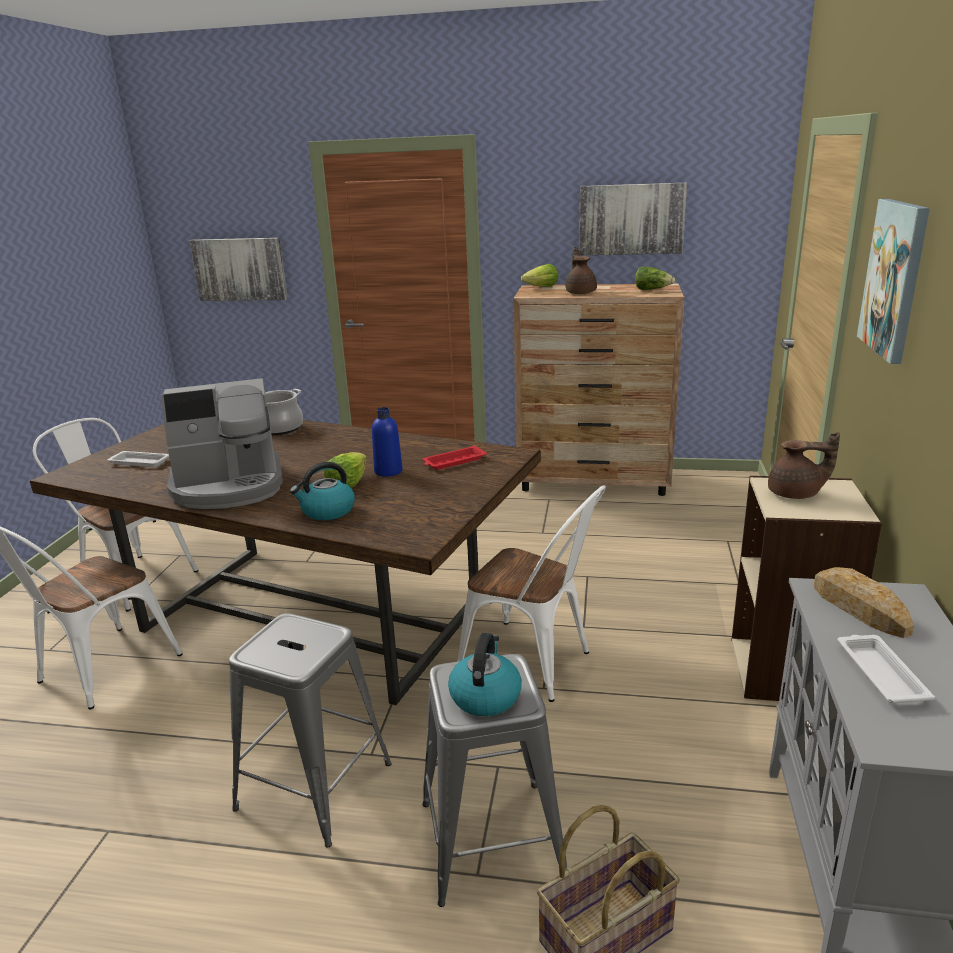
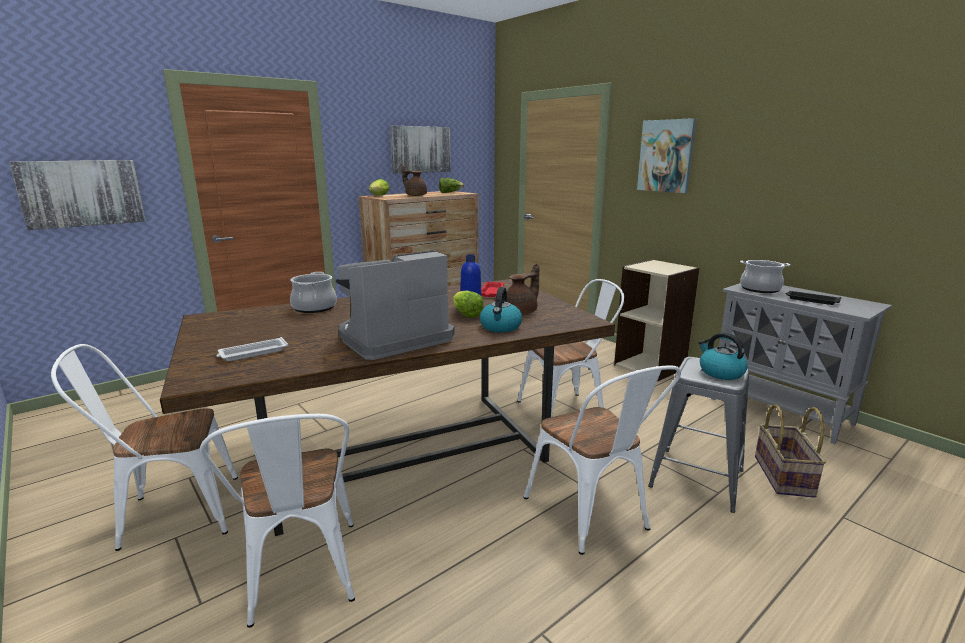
camera: 50 degrees left, 5 degrees down
(229, 487) = (392, 339): coffee machine -> coffee machine turned 150 degrees counterclockwise
(314, 786) = (593, 517): grey stool -> white chair
(796, 494) = (654, 267): brown teapot -> brown teapot (521, 312)
(859, 608) = (760, 289): bread -> cooking pot
(880, 673) = (811, 300): white tray -> black tray

